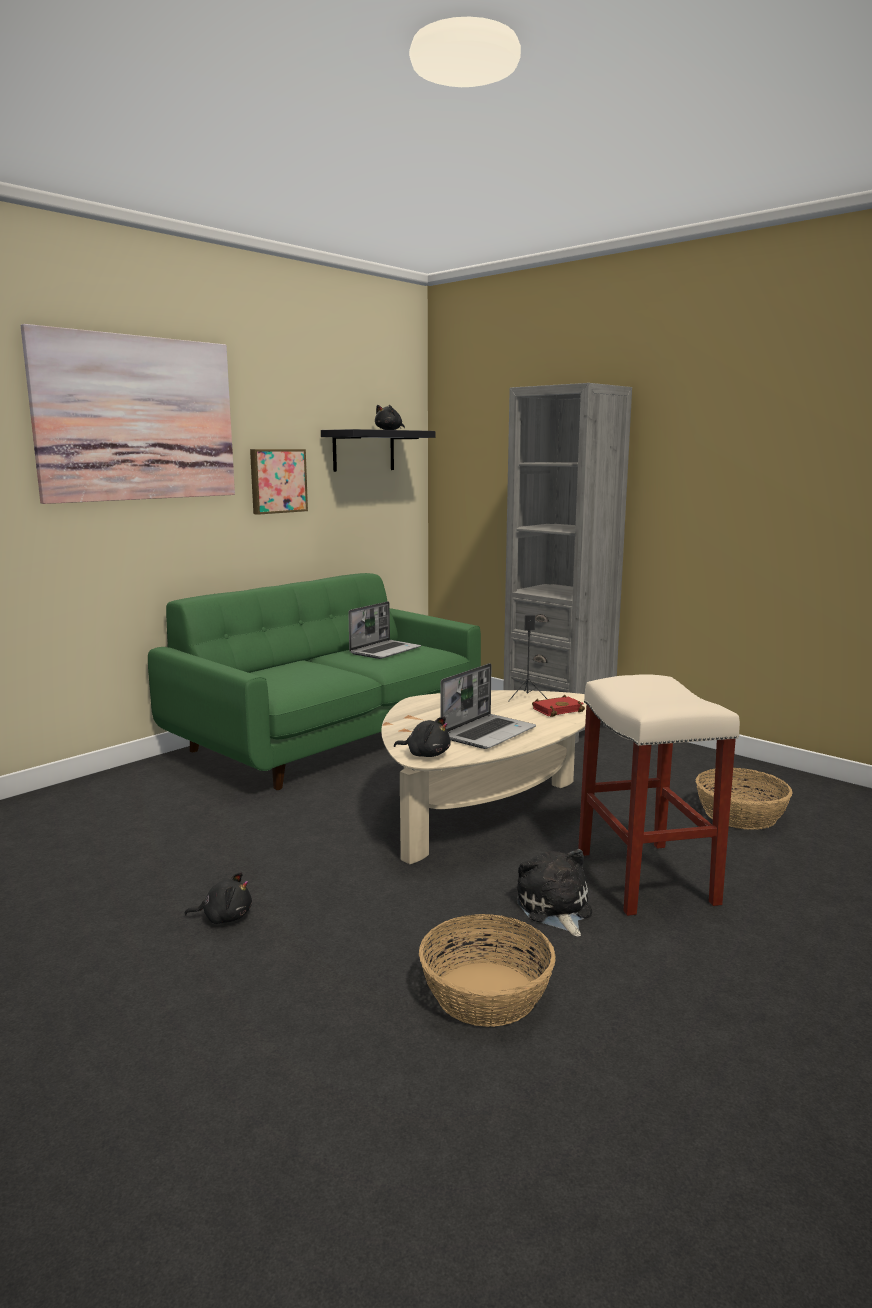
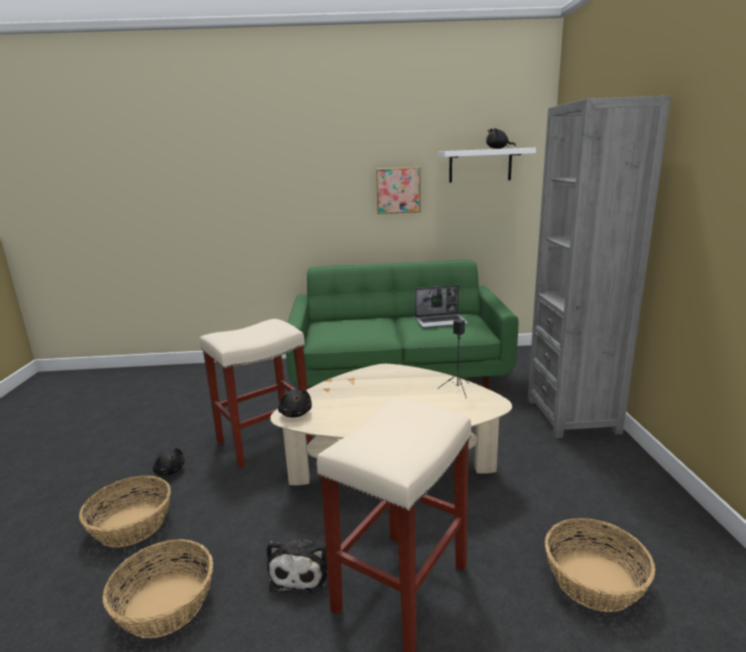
camera: 45 degrees right, 5 degrees up
(137, 419) = (292, 152): picture -> none
(293, 844) = (265, 440): none -> beige stool
(297, 975) = (132, 525): none -> basket
(363, 450) = (480, 165): black shelf -> white shelf
(488, 733) = (365, 411): laptop -> none
(555, 909) = (301, 571): plush toy -> plush toy turned 150 degrees clockwise
(558, 709) = (455, 409): red book -> none

